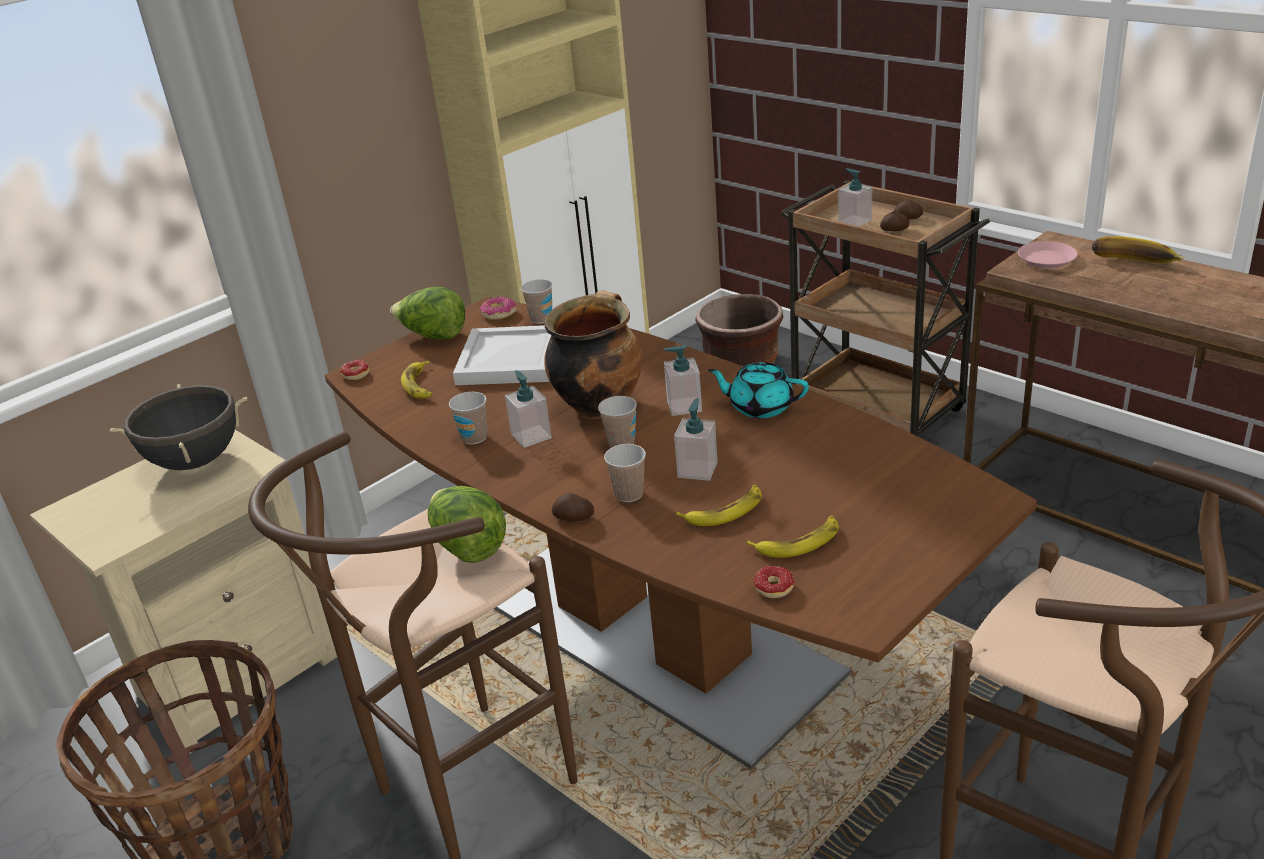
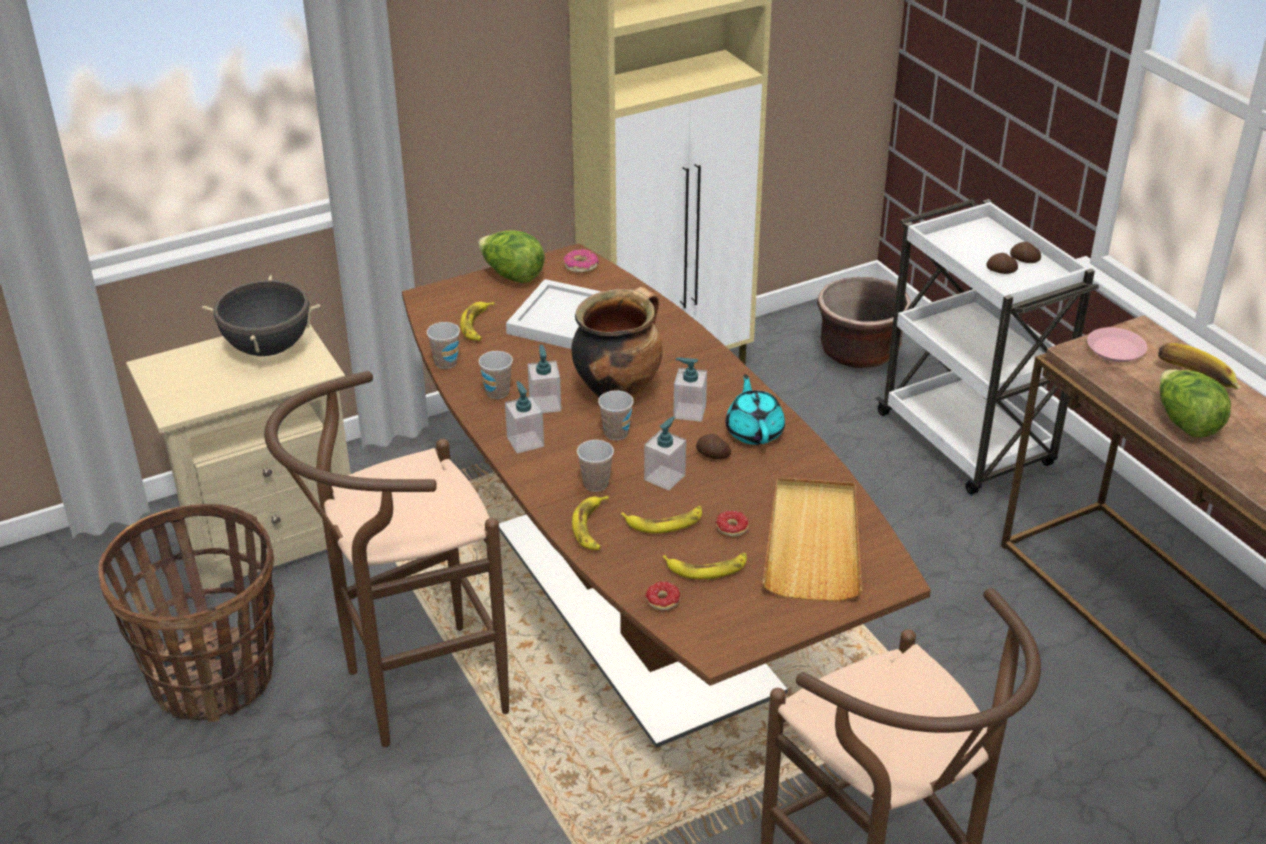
camera: 15 degrees right, 5 degrees up
(352, 377) = (424, 301): donut -> donut (727, 531)
(469, 547) = (449, 493): lettuce -> lettuce (1185, 423)
(541, 319) = (615, 282): cup -> cup (446, 362)
(573, 518) = (539, 492): potato -> potato (712, 455)
(650, 536) = (592, 527): none -> banana
(760, 407) = (754, 431): turquoise teapot -> turquoise teapot turned 45 degrees clockwise
(854, 221) = (969, 249): soap dispenser -> soap dispenser (525, 442)
(877, 410) = (967, 442): brown cart -> white cart
(889, 489) = (813, 542): none -> beige tray

